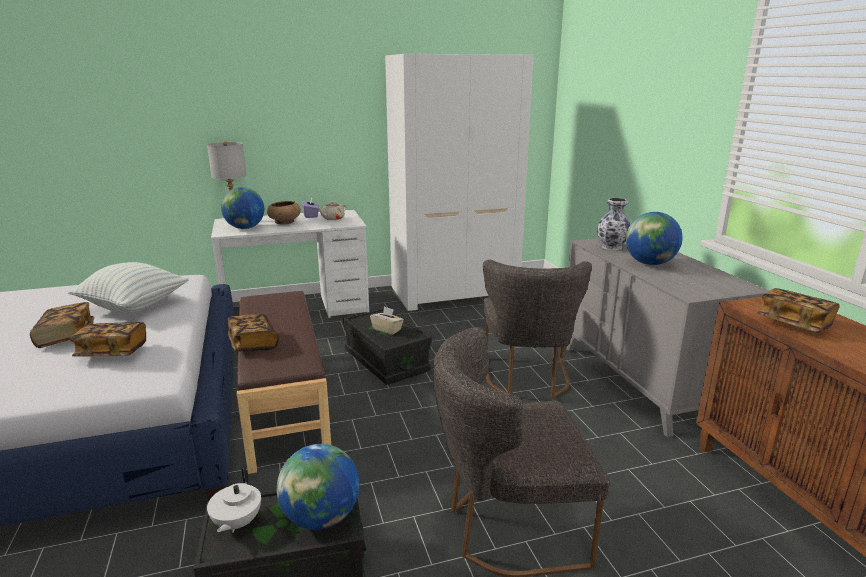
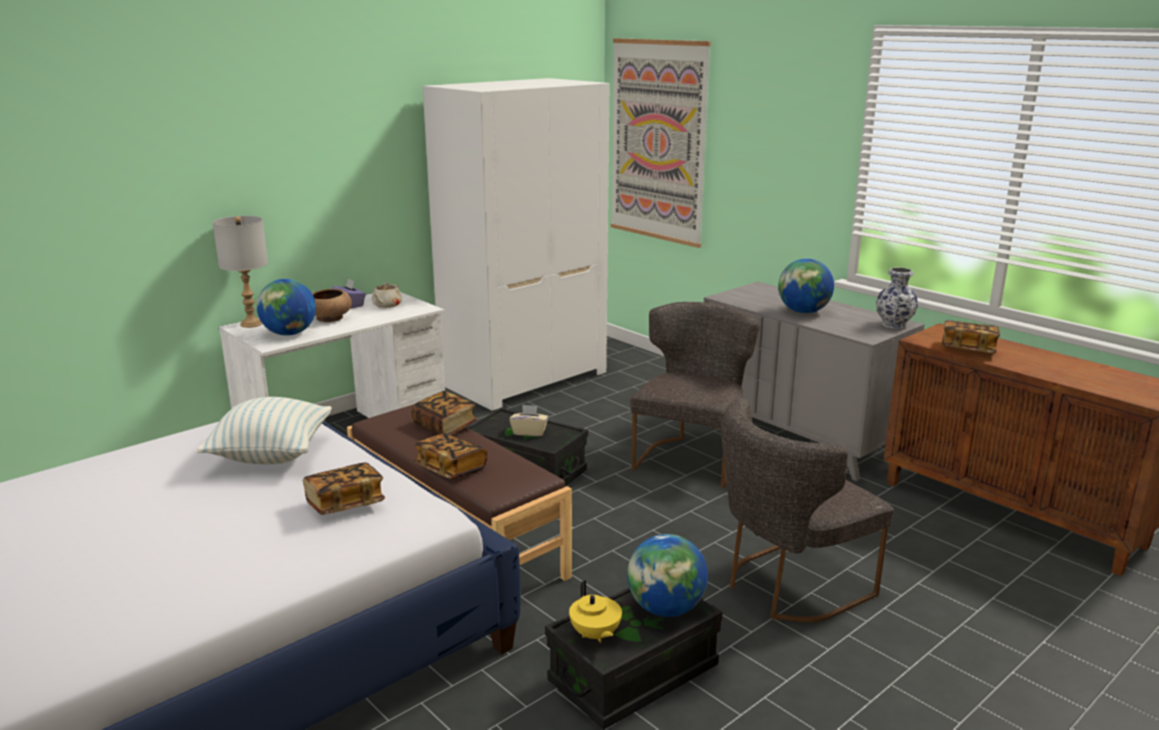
camera: 25 degrees left, 0 degrees up
(66, 336) = (251, 502): book -> book (445, 426)
(236, 523) = (595, 635): white teapot -> yellow teapot
(527, 379) = (692, 457): grey chair -> grey chair turned 135 degrees counterclockwise
(587, 111) = (657, 141): none -> picture
(611, 247) = (751, 299): vase -> vase (894, 325)

